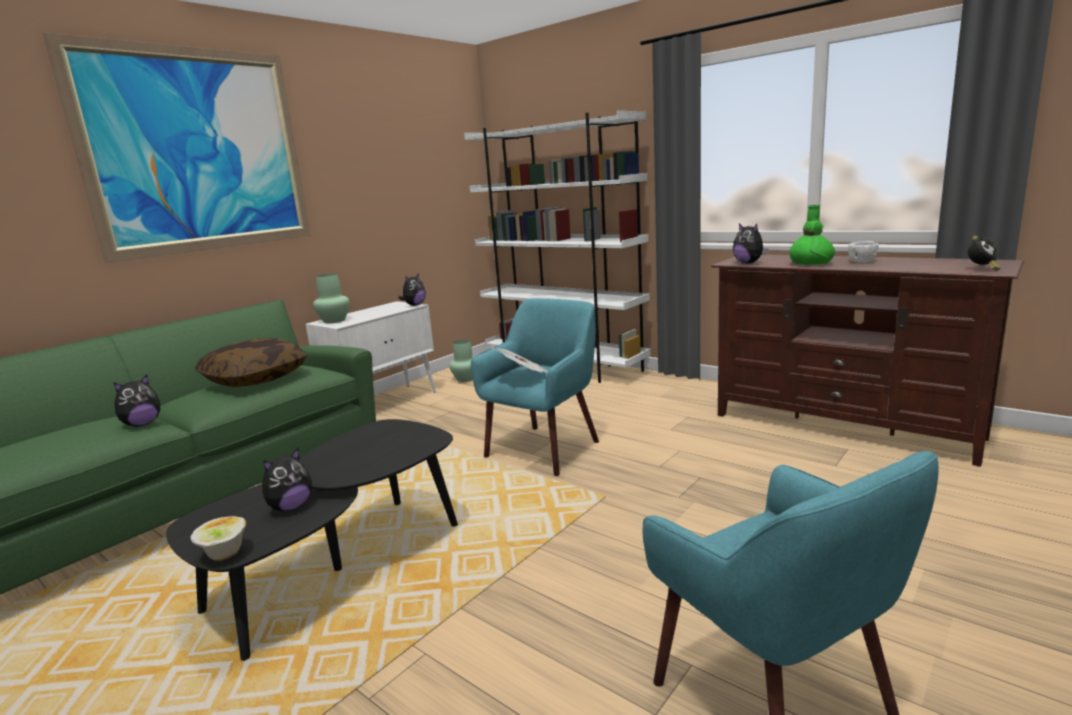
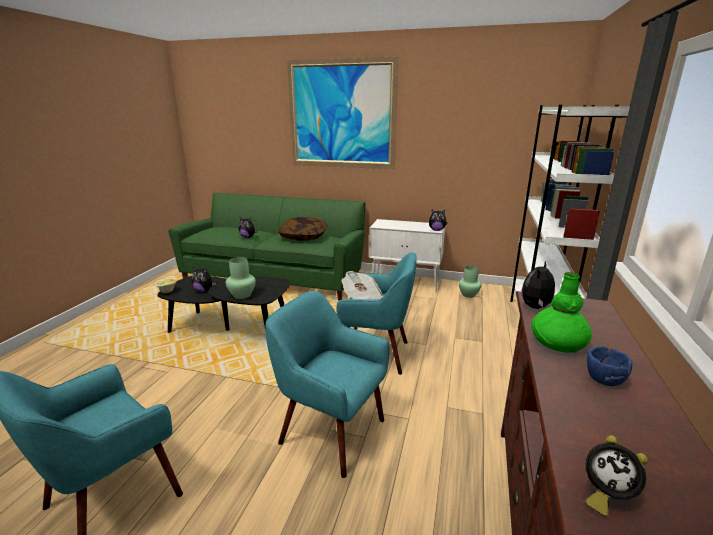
camera: 65 degrees right, 5 degrees up
(334, 321) = (385, 222): green vase -> green vase (241, 295)
(683, 496) = (331, 431): none -> turquoise armchair
(861, 261) = (604, 379): white bowl -> blue bowl

